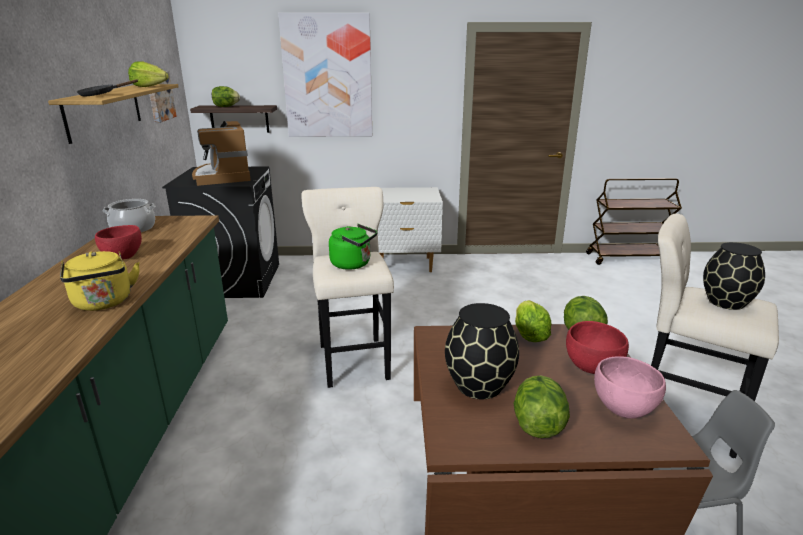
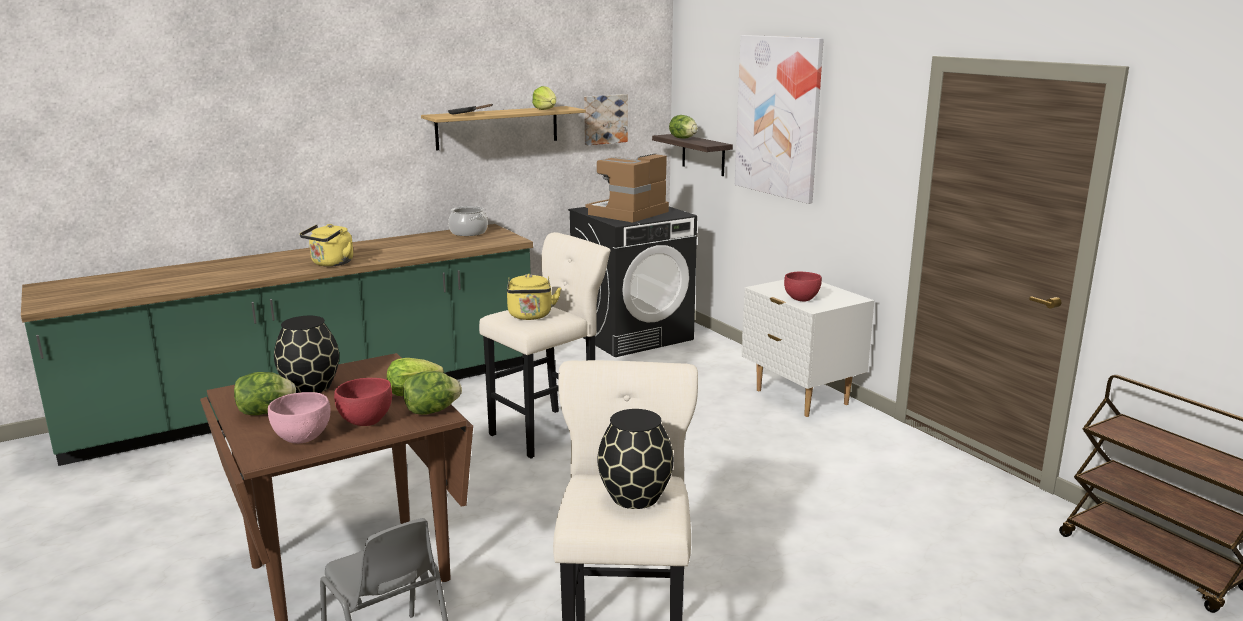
camera: 60 degrees right, 5 degrees down
(123, 257) = (410, 246): red bowl -> red bowl (801, 299)
(353, 264) = (530, 316): green kettle -> yellow kettle

